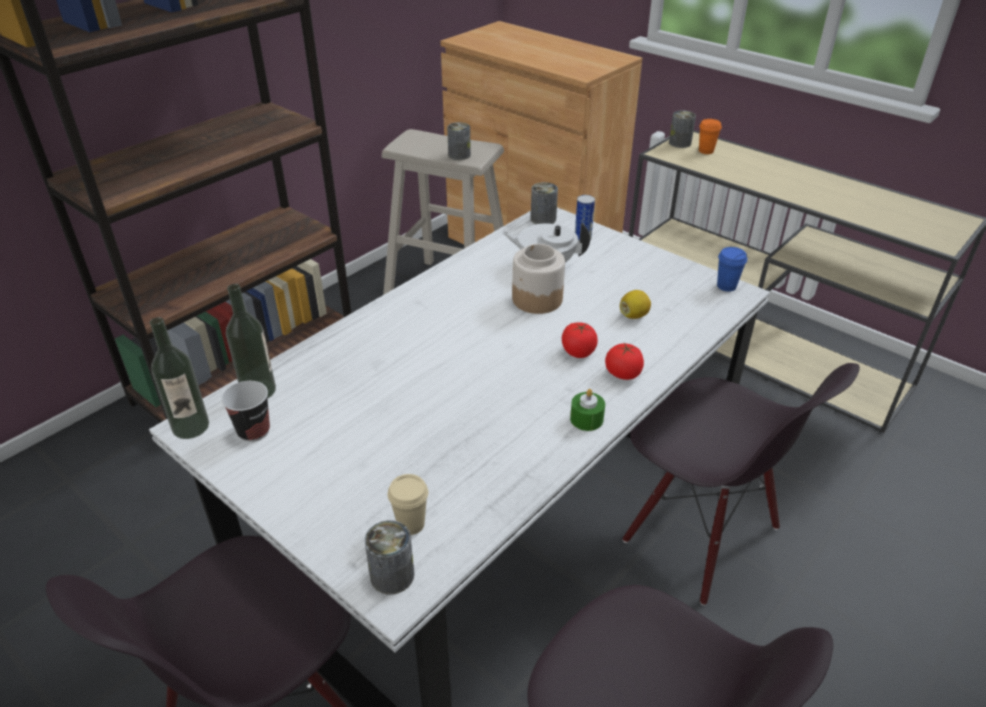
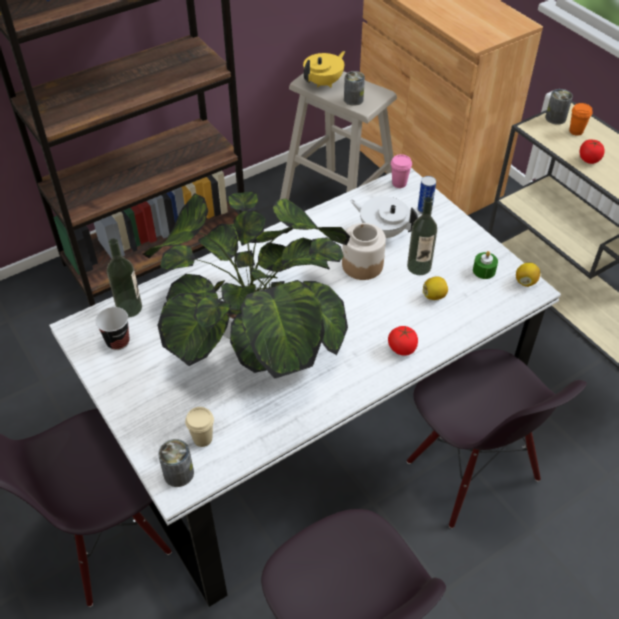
camera: 15 degrees right, 10 degrees up
(191, 426) = (77, 329): bottle -> bottle (419, 267)
(421, 145) = (324, 82): none -> yellow teapot
(434, 384) = (255, 329): none -> potted plant
(543, 219) = (399, 183): can -> pink cup
(578, 352) = (375, 321): tomato -> tomato (589, 159)
(586, 419) = (357, 382): green candle -> green candle (484, 270)
(726, 286) = (525, 281): blue cup -> lemon

